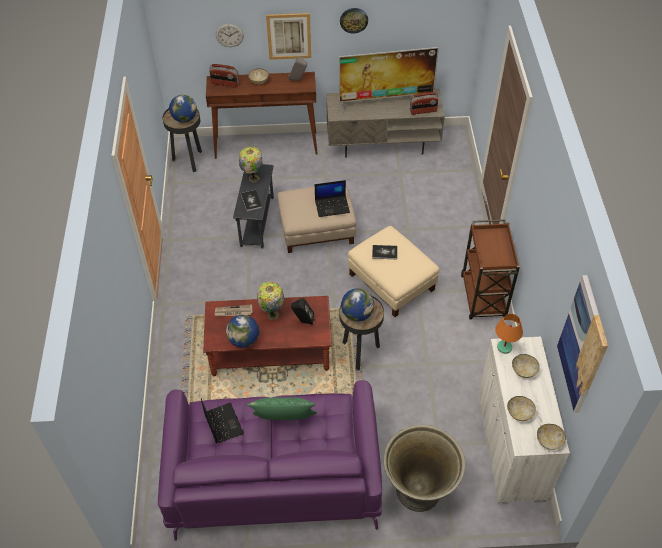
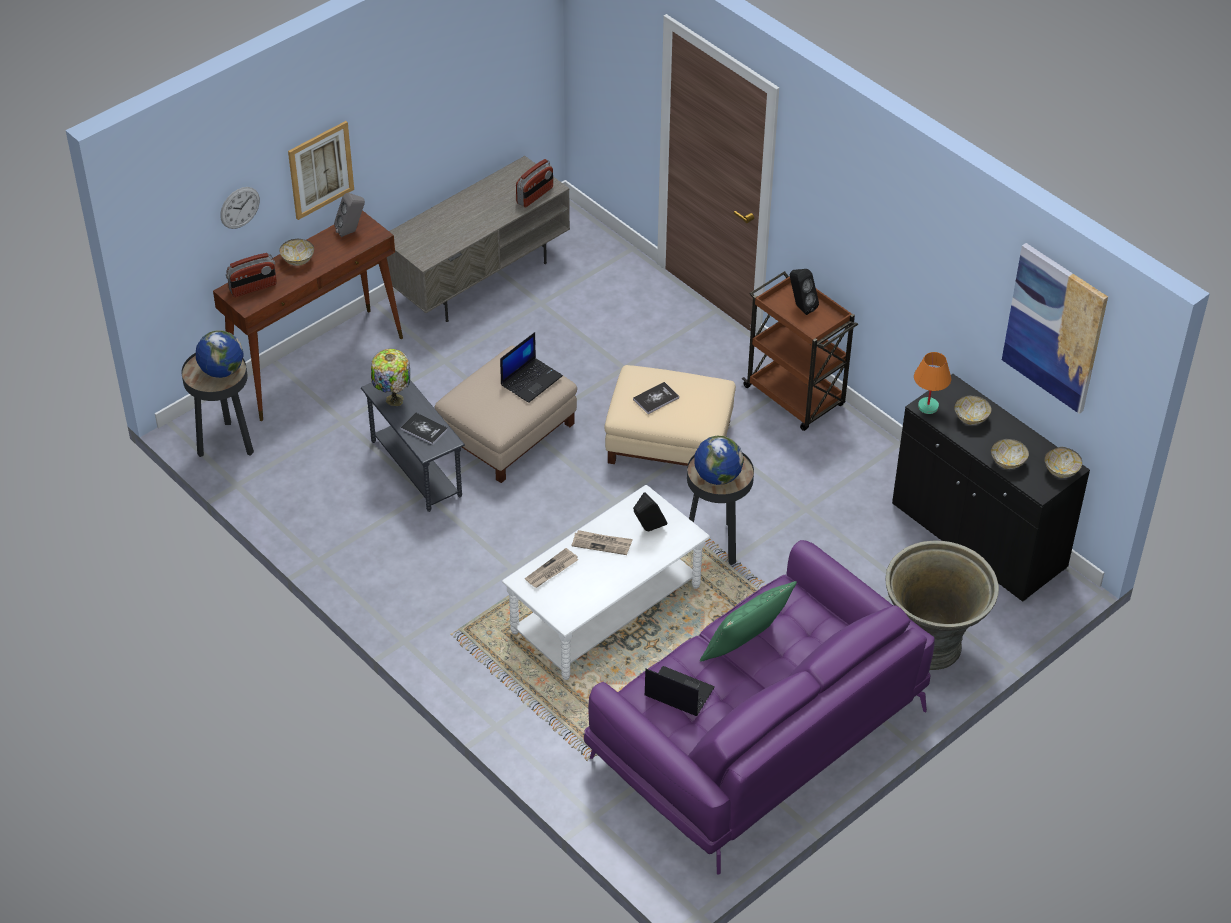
camera: 40 degrees left, 5 degrees down
(244, 340) = (600, 593): globe -> none
(270, 351) = (605, 609): brown coffee table -> white coffee table
(272, 314) = (602, 543): table lamp -> newspaper
(353, 20) = (403, 104): wall clock -> none
(386, 101) = (473, 207): television -> none
(495, 245) = (801, 307): none -> black speaker
(510, 444) = (978, 536): white cabinet -> black cabinet

